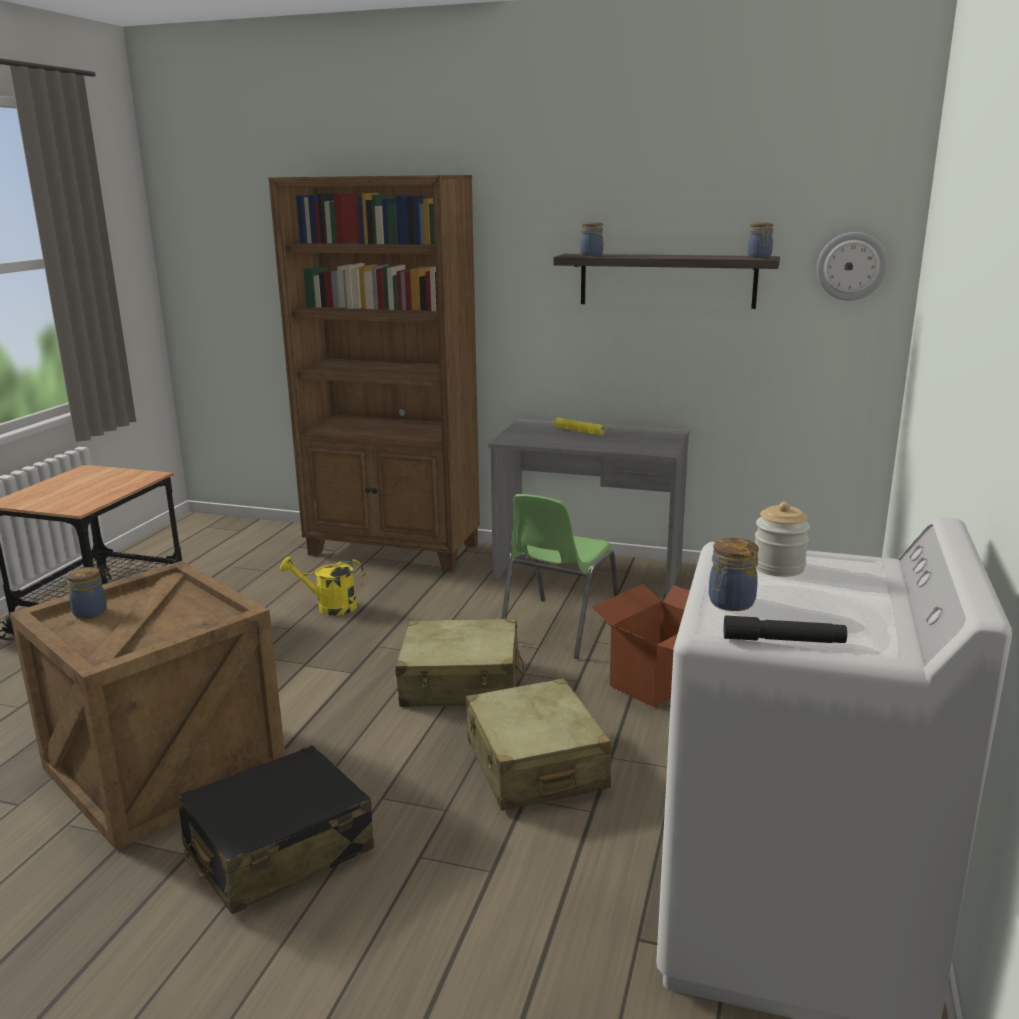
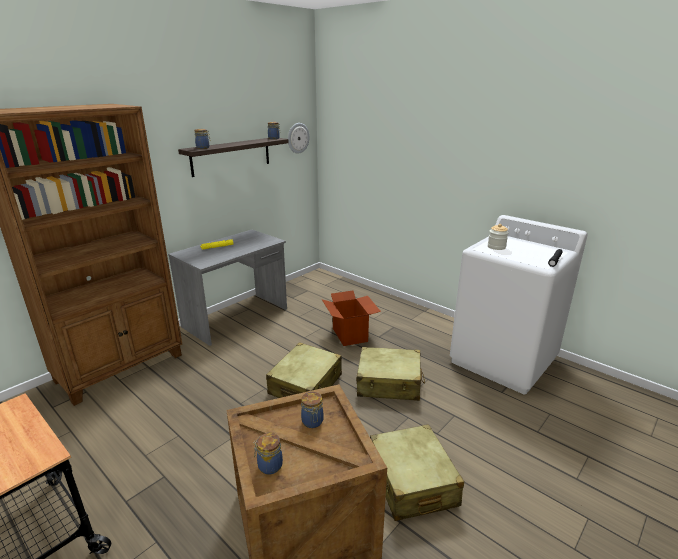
camera: 65 degrees left, 5 degrees up
(277, 849) = (412, 482): black suitcase -> beige suitcase
(329, 607) = (168, 412): yellow watering can -> none
(558, 628) = (282, 343): green chair -> none
(730, 603) = (524, 259): jar -> jar (312, 422)

